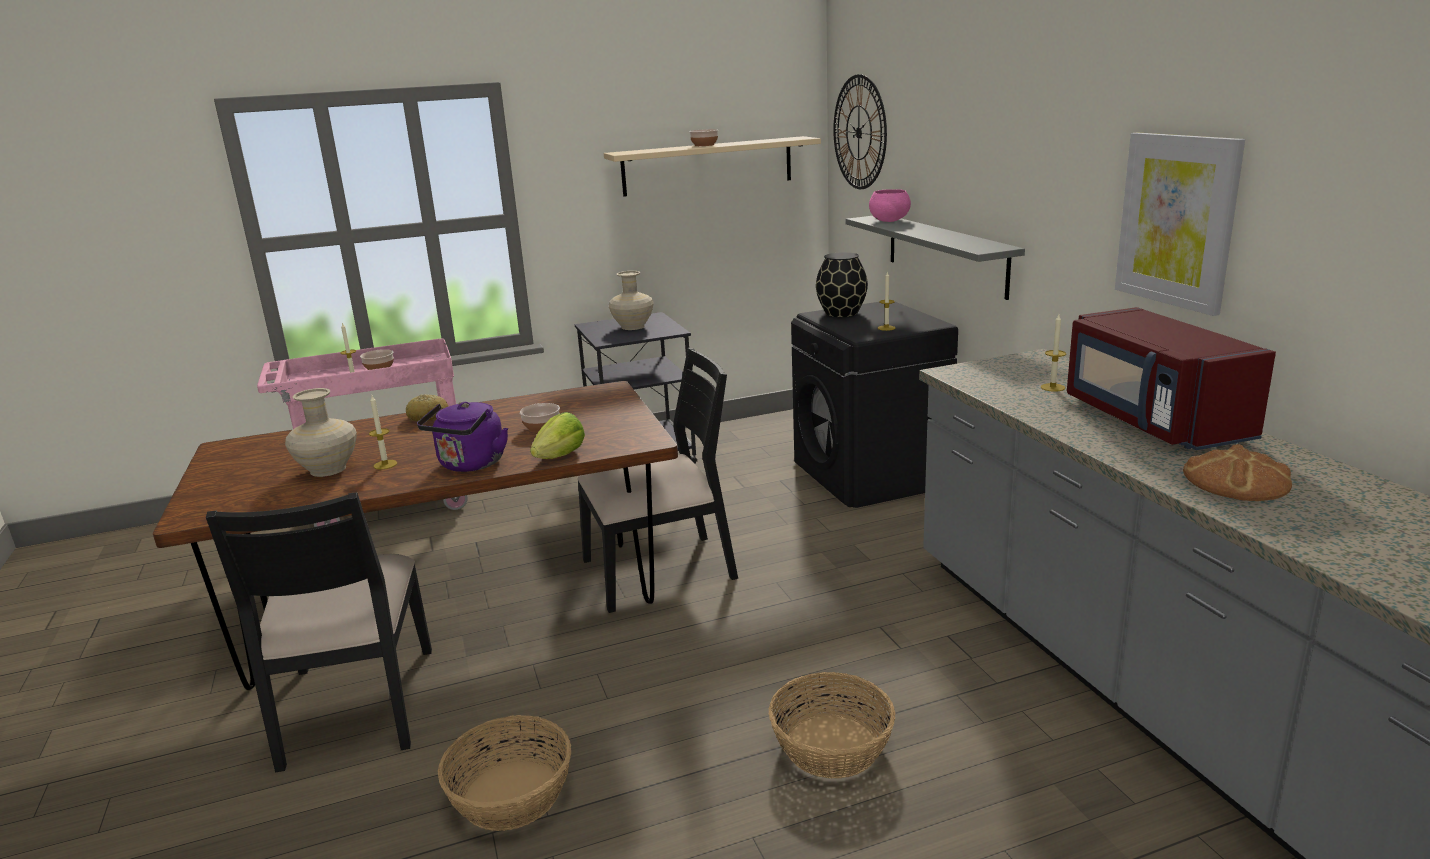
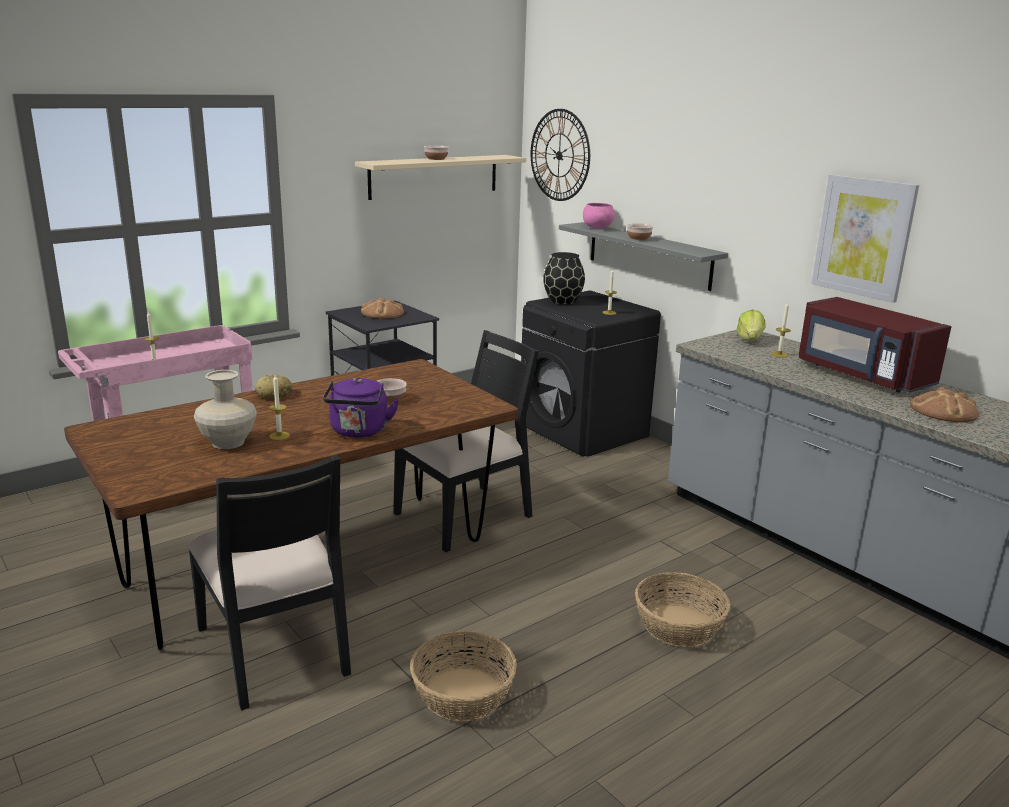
camera: 20 degrees left, 0 degrees up
(380, 368) = (173, 354): bowl -> bowl (639, 238)
(560, 456) = (430, 421): lettuce -> lettuce (750, 340)
(632, 327) = (382, 313): beige vase -> bread

